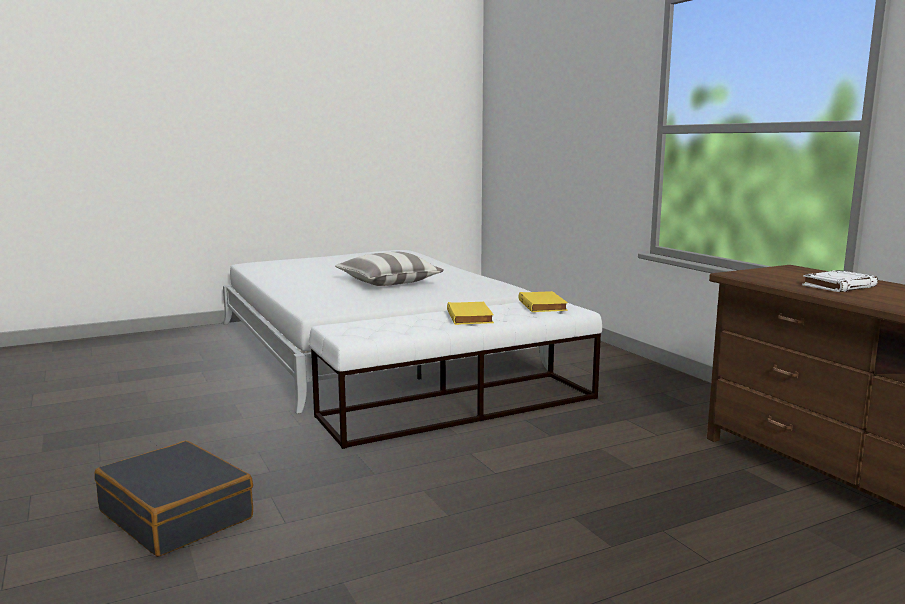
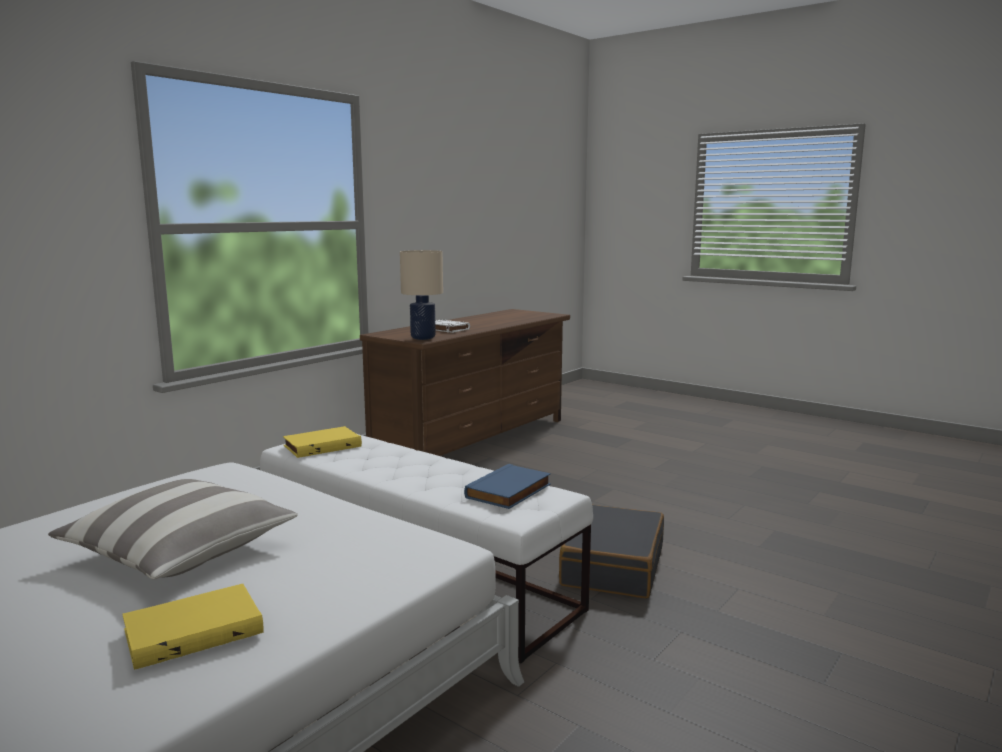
camera: 115 degrees left, 0 degrees up
(177, 515) = (807, 643): black suitcase -> black suitcase (612, 566)
(376, 330) = (510, 492): none -> blue book
(471, 317) = (406, 465): yellow book -> yellow book (194, 630)
(747, 275) = (423, 339): none -> beige table lamp

